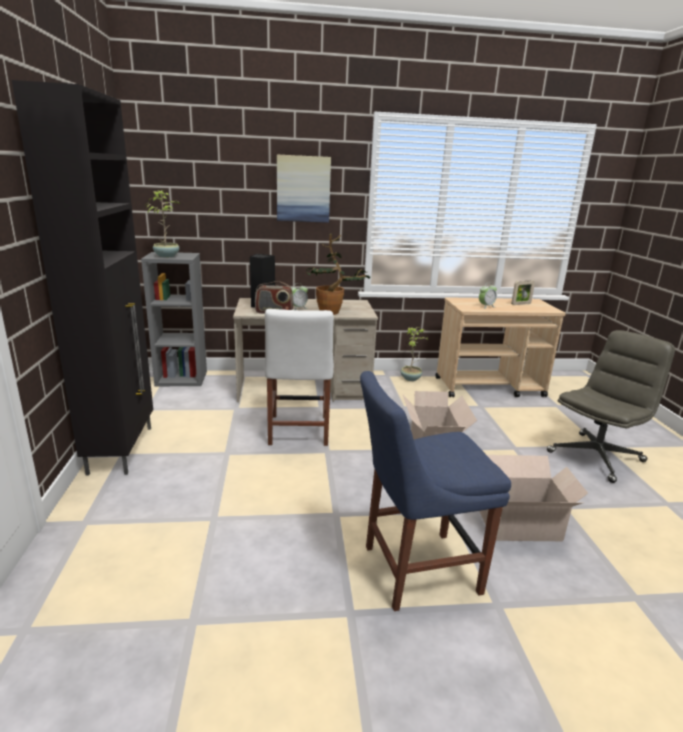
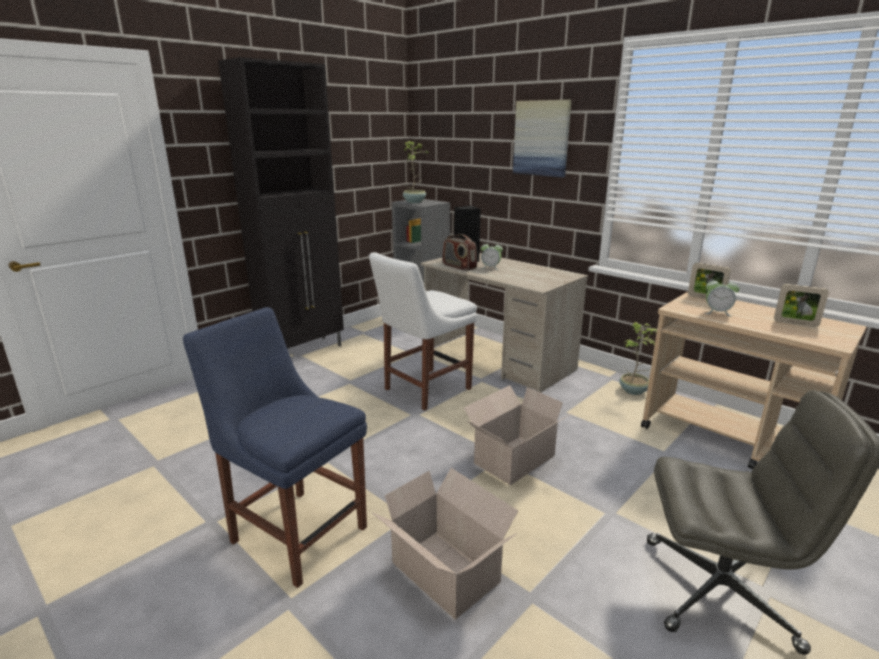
camera: 50 degrees right, 0 degrees up
(334, 312) = (512, 278): potted plant -> none
(461, 300) = (705, 298): none -> picture frame

